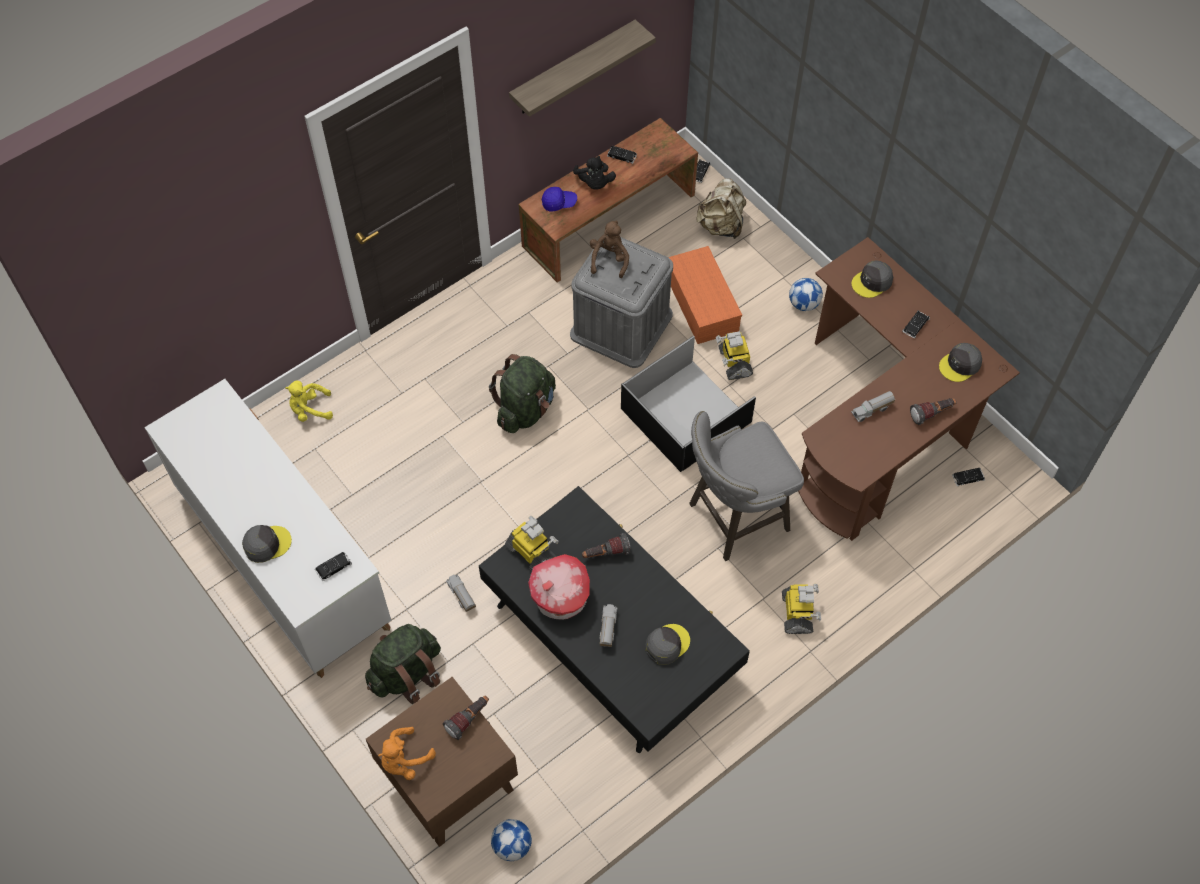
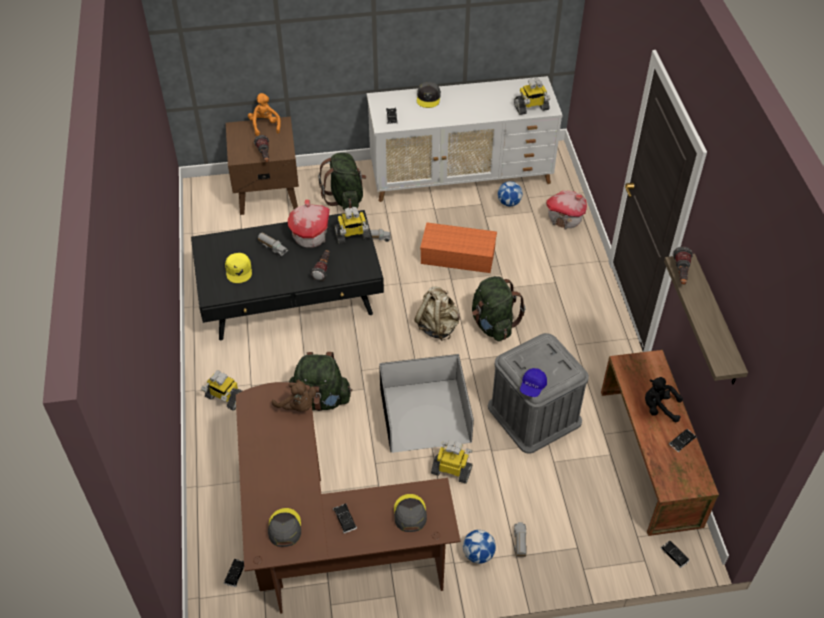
camera: 120 degrees right, 10 degrees down
(228, 417) = (531, 108): none -> toy robot
(310, 410) = (565, 219): yellow plush toy -> toy house
(512, 845) = (211, 202): football -> football (509, 202)
(559, 203) = (649, 375): blue cap -> blue cap (532, 387)
(609, 259) = (557, 361): brown plush toy -> brown plush toy (297, 406)
(667, 644) = (239, 270): grey cap -> yellow cap
(700, 303) = (524, 478): orange storage box -> orange storage box (459, 255)
(721, 225) = (600, 538): beige backpack -> beige backpack (438, 326)
(734, 519) = (320, 399): grey stool -> green backpack
(872, 410) = (292, 440): toy truck -> toy truck (519, 542)
(932, 414) = (258, 478): flashlight -> flashlight (681, 274)

